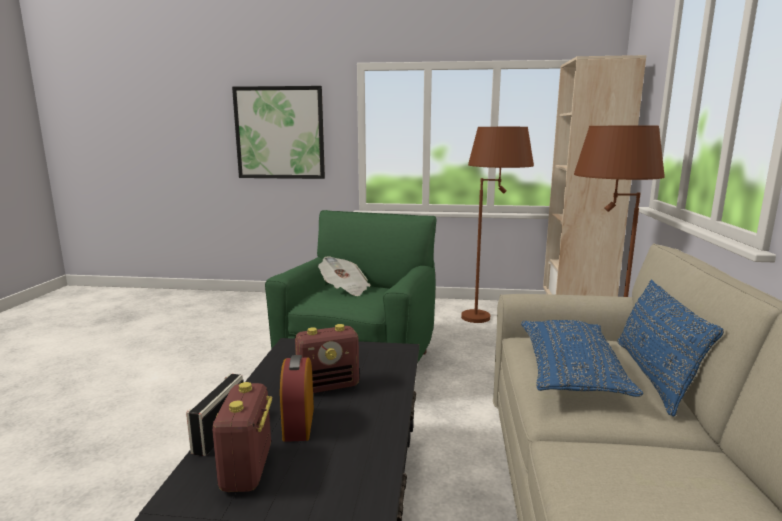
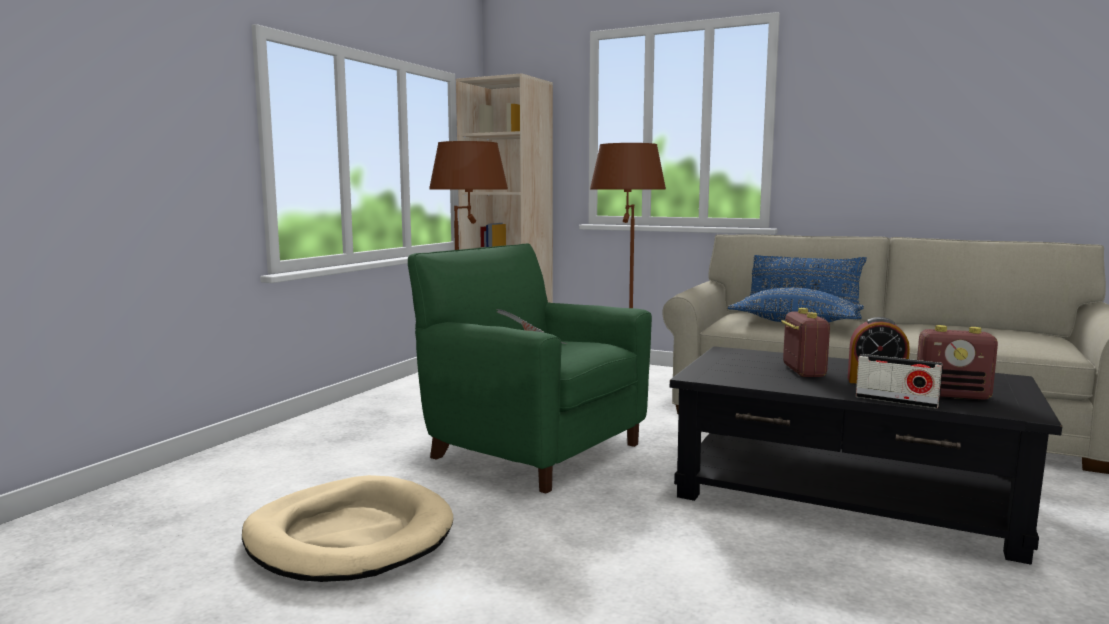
camera: 70 degrees left, 5 degrees down
(215, 346) = (349, 536): none -> beige dog bed
(279, 133) = (130, 133): picture -> none

